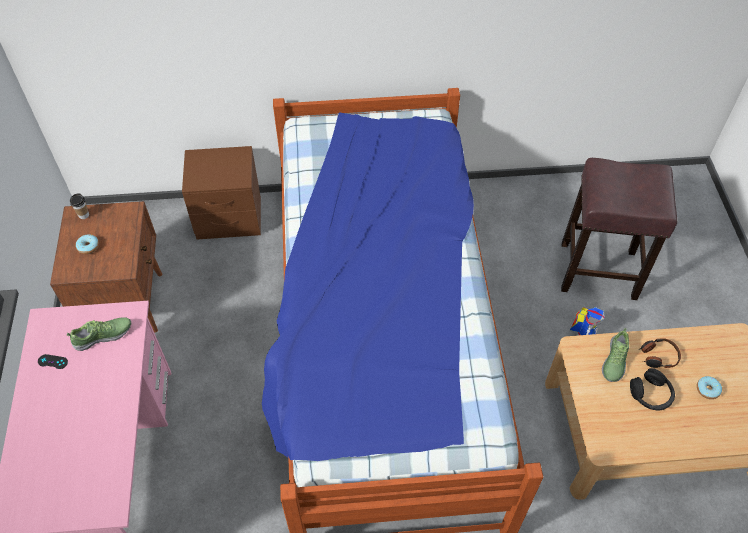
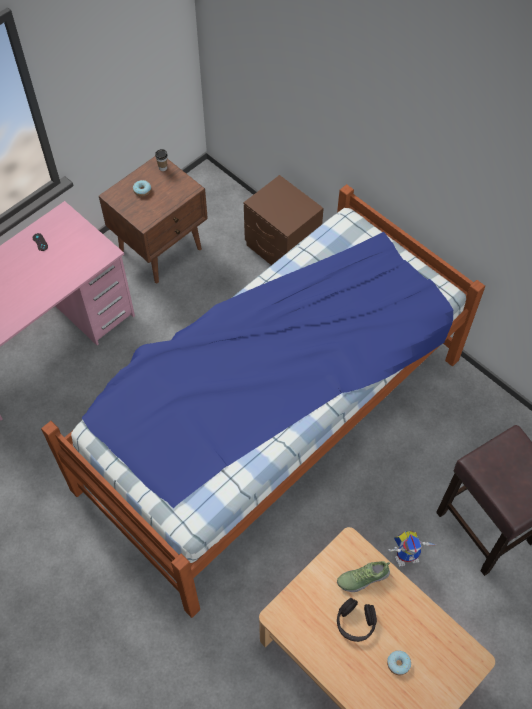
camera: 50 degrees right, 5 degrees up
(103, 336) = (78, 251): shoe -> none
(658, 356) = (396, 607): headphones -> none

